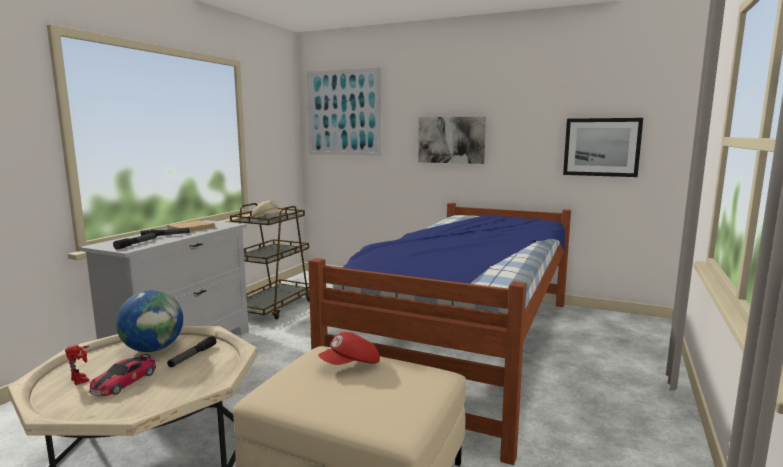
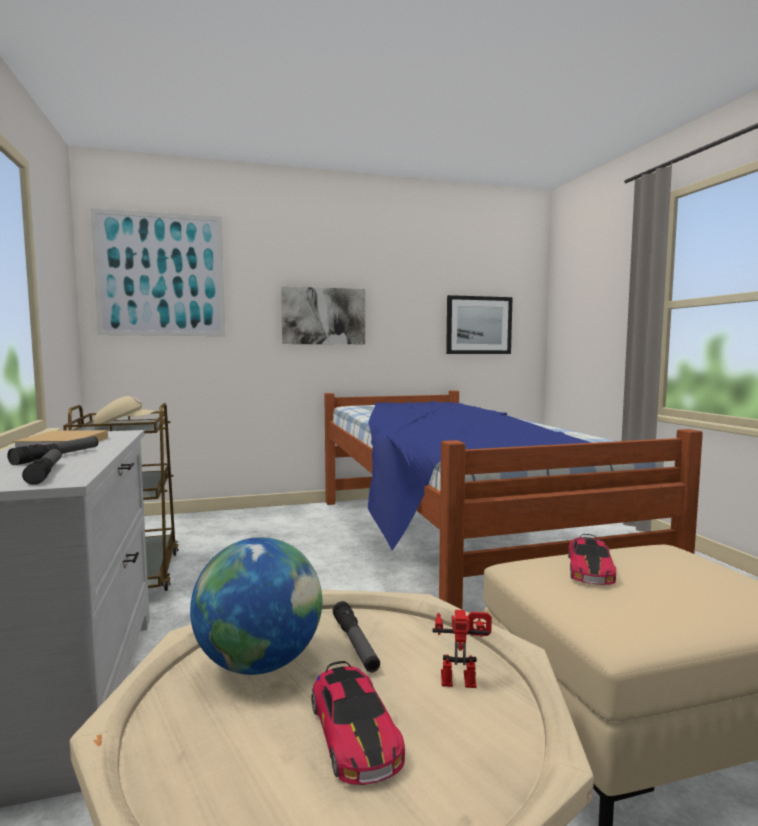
camera: 40 degrees left, 5 degrees down
(83, 379) = (260, 776): toy robot -> toy robot (460, 677)
(351, 365) = (590, 569): red cap -> toy car

